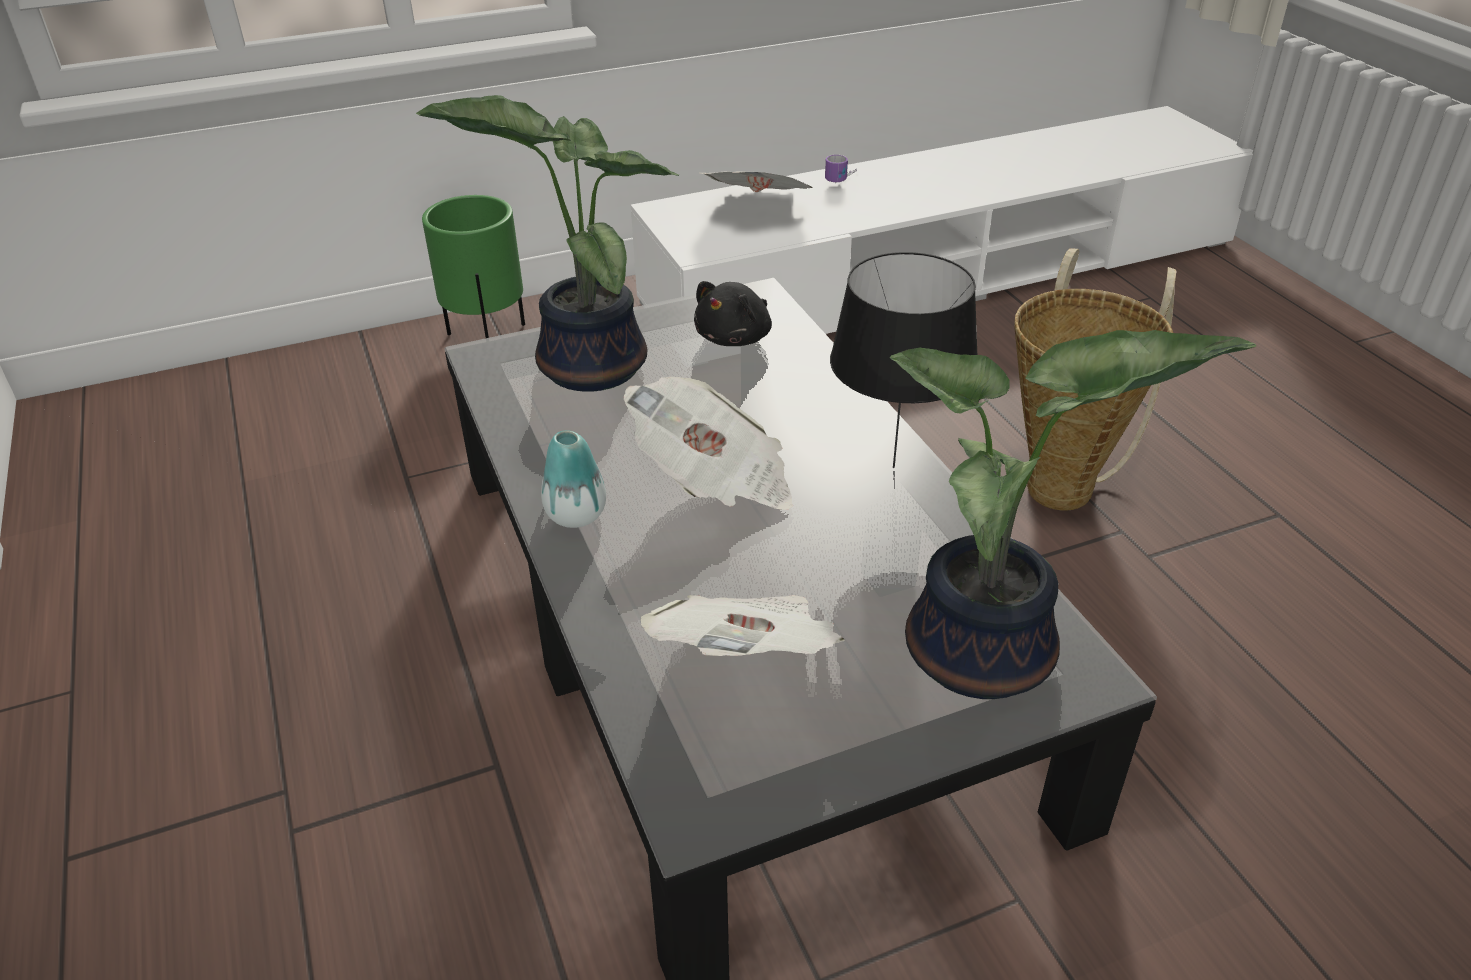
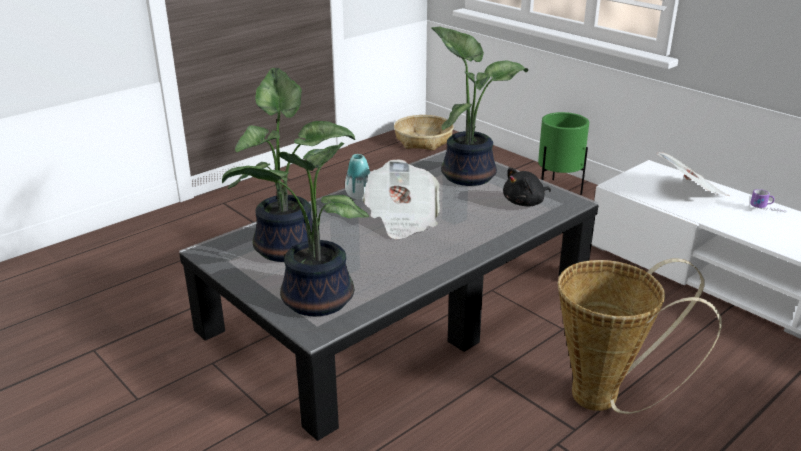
camera: 70 degrees right, 10 degrees down
(120, 430) = (423, 140): none -> basket
(736, 338) = (525, 202): black plush toy -> black plush toy turned 45 degrees counterclockwise
(748, 659) = (290, 246): newspaper -> potted plant
(894, 468) = (444, 260): black table lamp -> none

